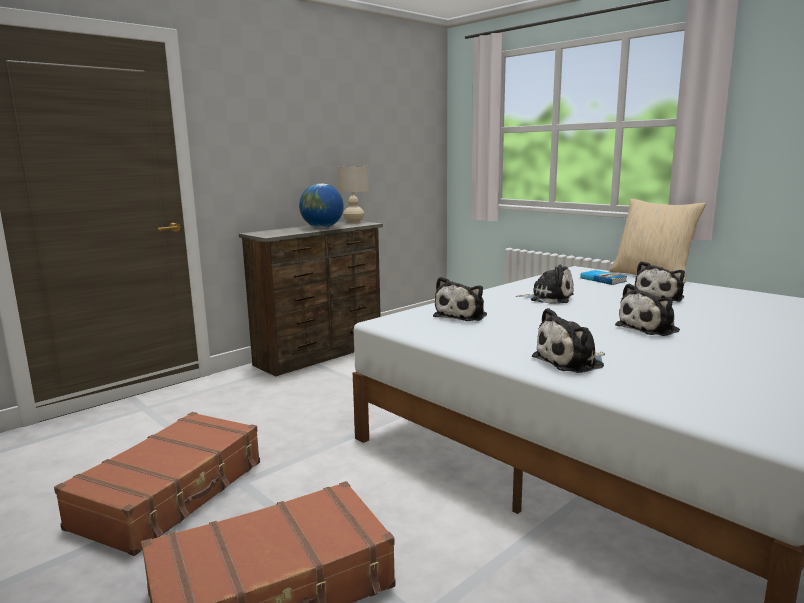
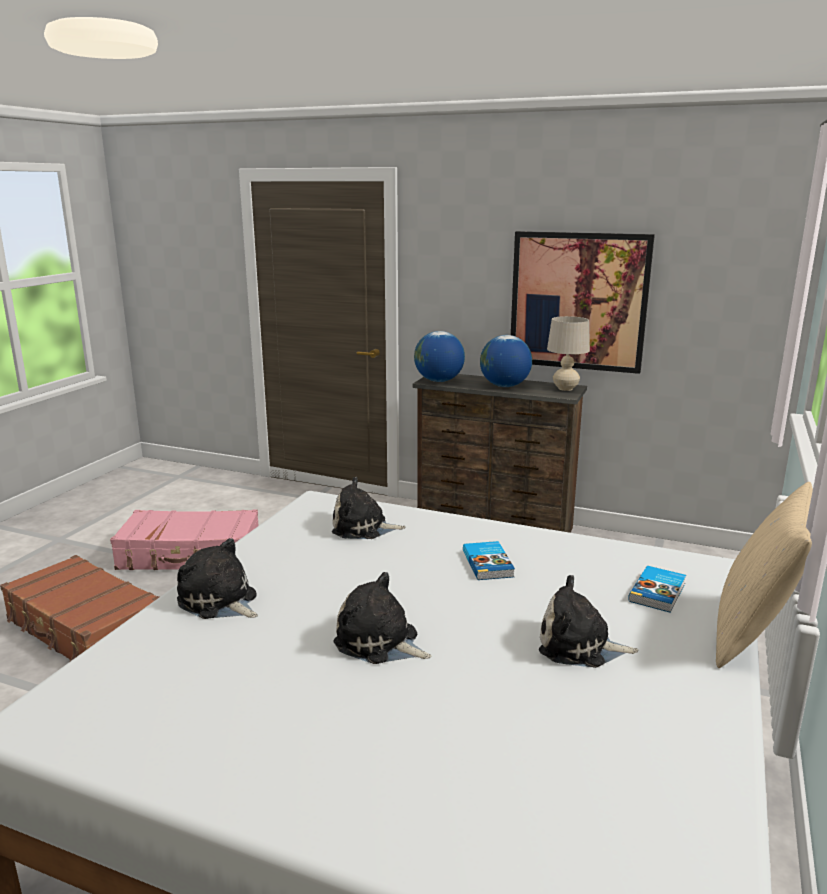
camera: 65 degrees right, 5 degrees up
(172, 494) = (190, 555): brown suitcase -> pink suitcase
(274, 234) = (438, 381): none -> globe
(338, 156) = (578, 301): none -> picture
(548, 298) = (489, 563): plush toy -> book

